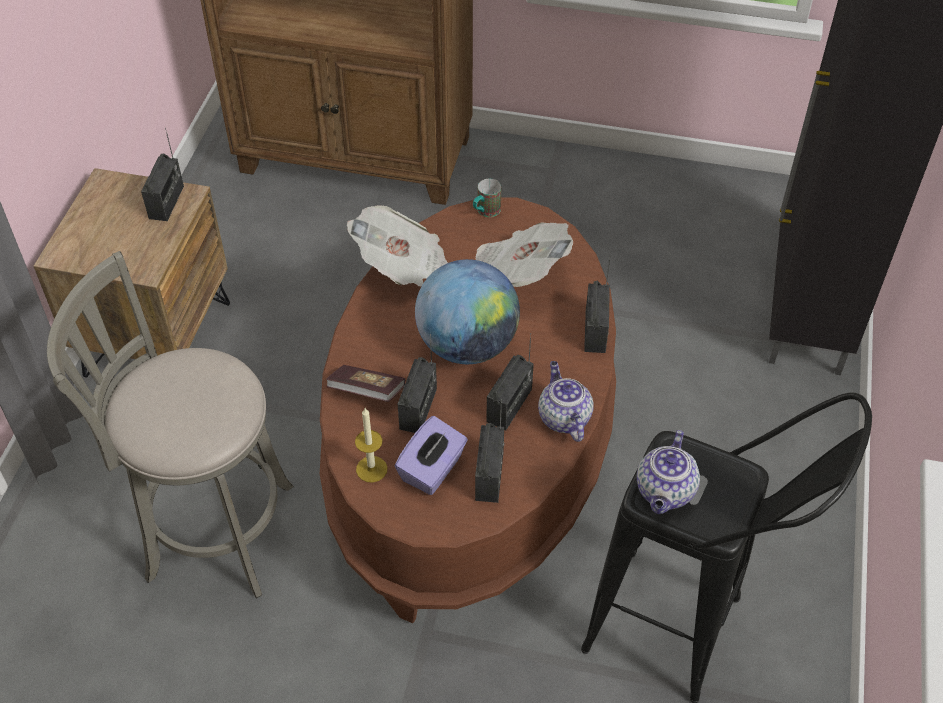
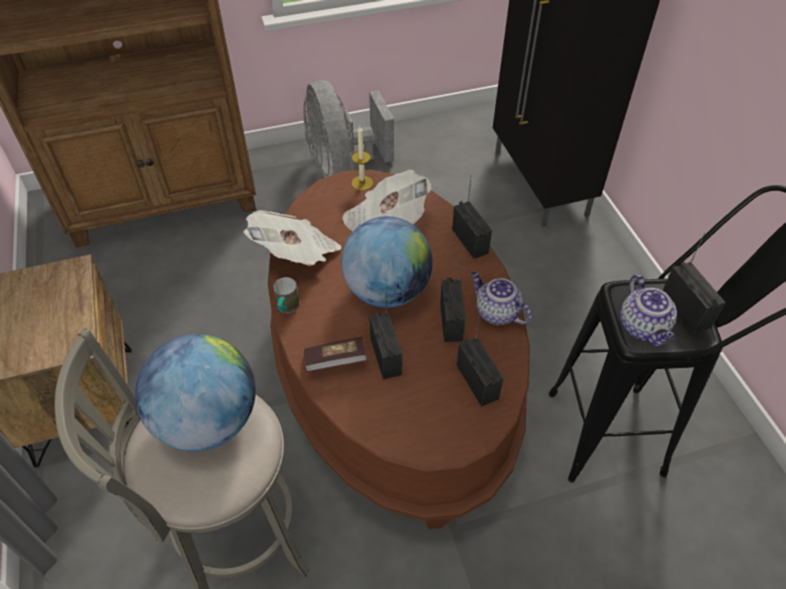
camera: 30 degrees left, 0 degrees up
(166, 202) = (59, 281): radio -> radio (686, 309)
(200, 385) = (208, 421): none -> globe
(371, 469) = (384, 422): candle -> candle (362, 183)
(432, 469) = (432, 398): purple tissue box -> none
(485, 212) = (328, 189): mug -> mug (286, 308)
(575, 194) = (343, 168): none -> grey fan

